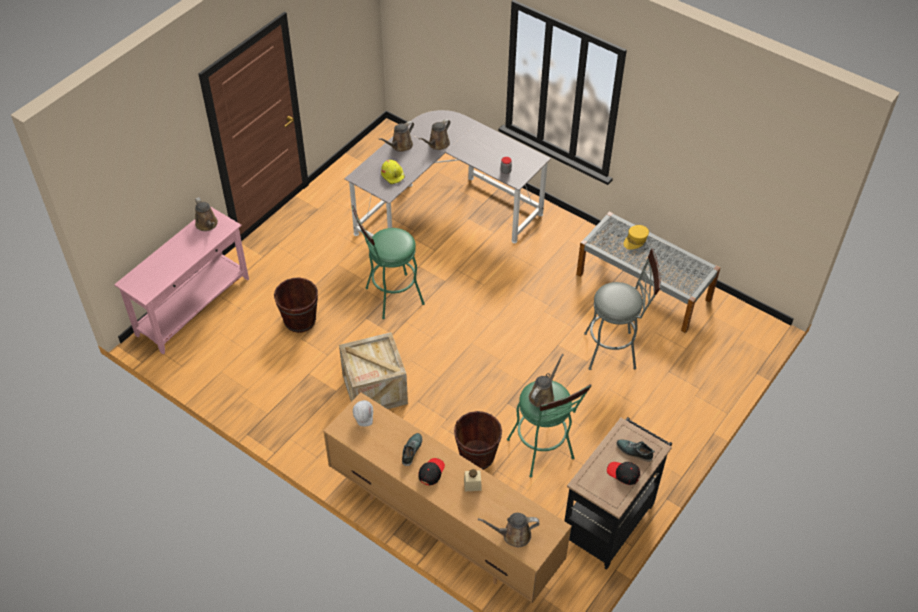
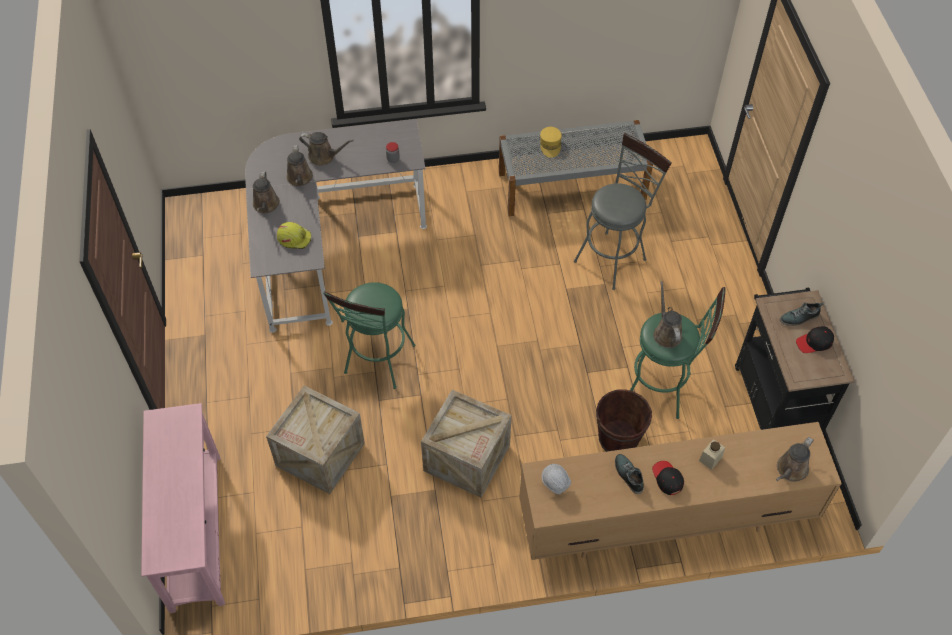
camera: 45 degrees left, 5 degrees up
(207, 224) = (165, 431): brown watering can -> brown watering can (324, 156)
(300, 320) = (320, 454): brown bucket -> crate

